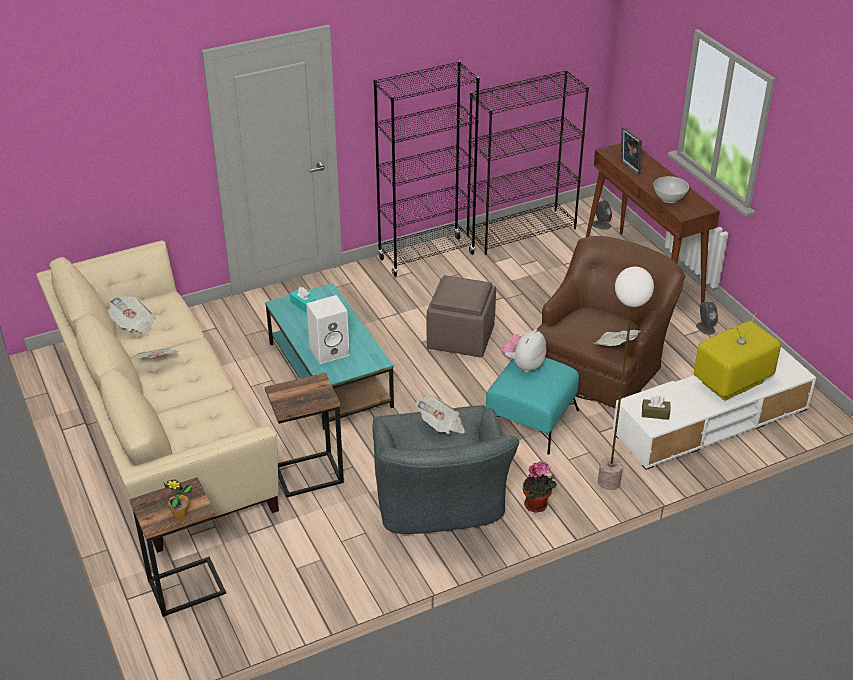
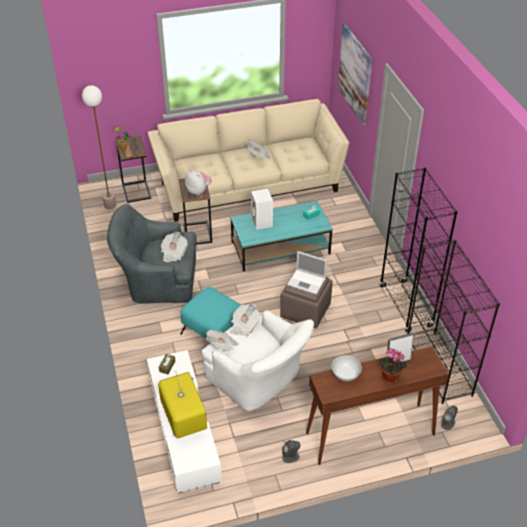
camera: 100 degrees right, 5 degrees up
(103, 149) = (355, 74): none -> picture
(134, 324) = (293, 147): newspaper -> newspaper (244, 326)
(462, 289) = (307, 282): none -> laptop
(523, 365) = (224, 302): plush toy -> plush toy (198, 191)
(537, 506) = (139, 320): potted plant -> potted plant (389, 378)
(601, 365) = (259, 379): brown armchair -> white armchair
(608, 482) = (146, 357): floor lamp -> floor lamp (110, 205)

